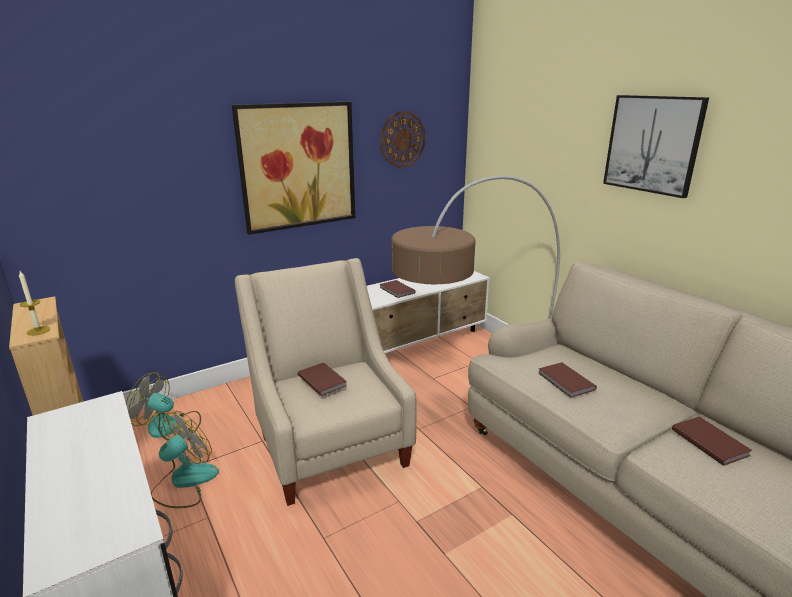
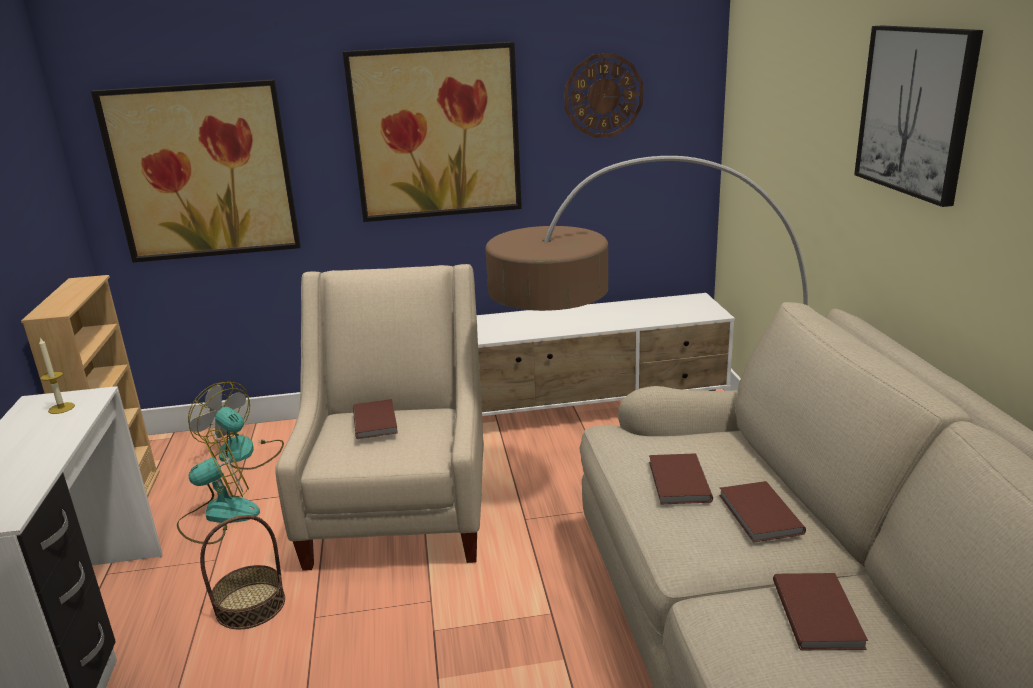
camera: 25 degrees right, 0 degrees up
(38, 331) = (57, 308): candle -> candle (61, 408)
(116, 202) = (202, 172): none -> picture
(265, 544) = (250, 605): none -> basket
(396, 290) = (574, 320): brown book -> brown book (758, 515)

